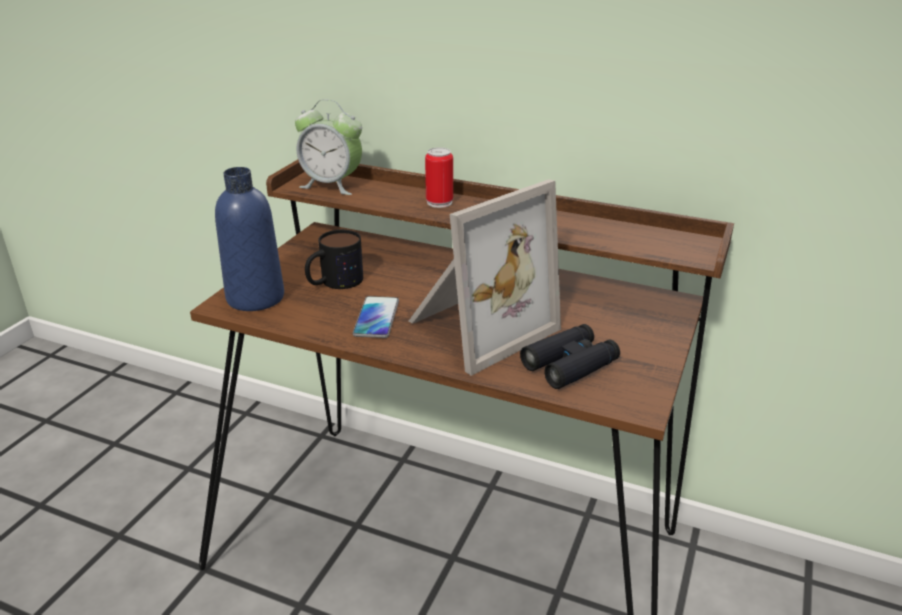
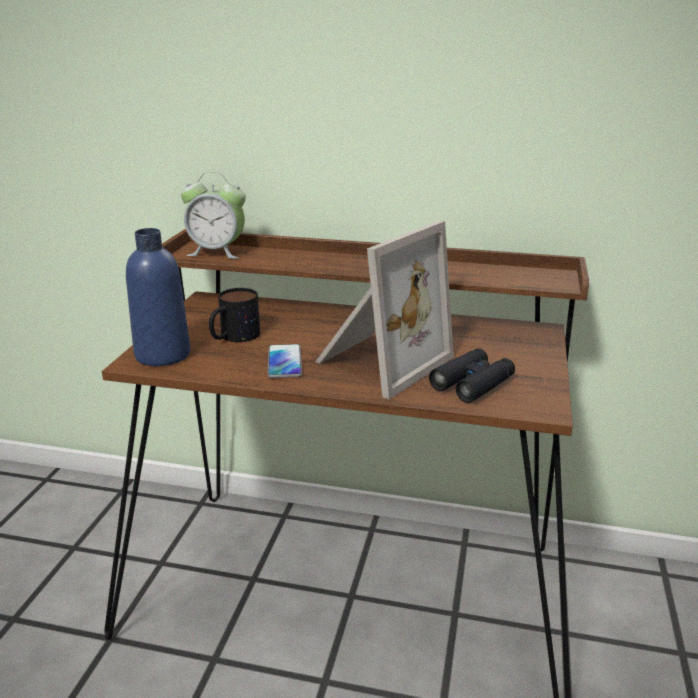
camera: 10 degrees left, 5 degrees down
(439, 202) = (322, 259): can -> none

